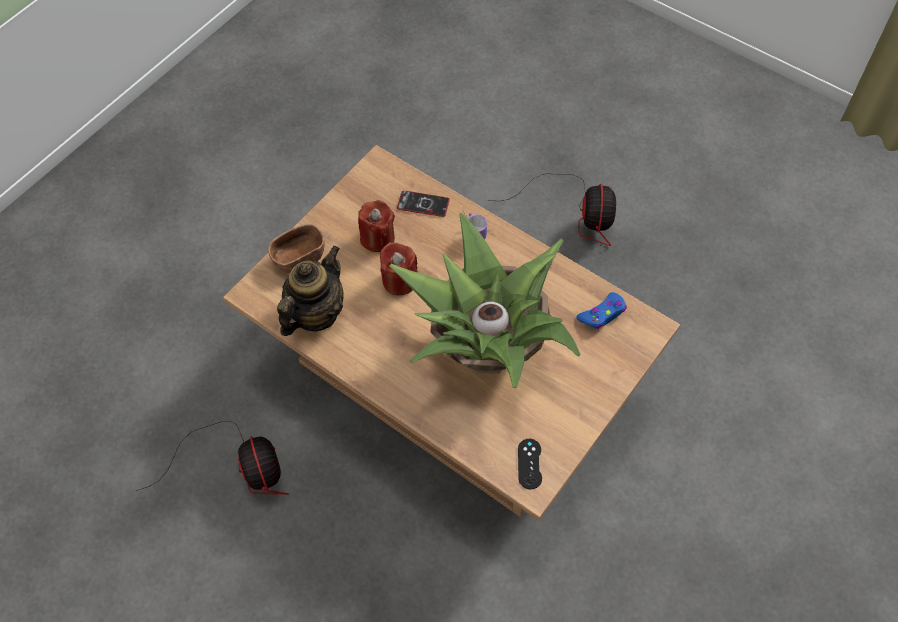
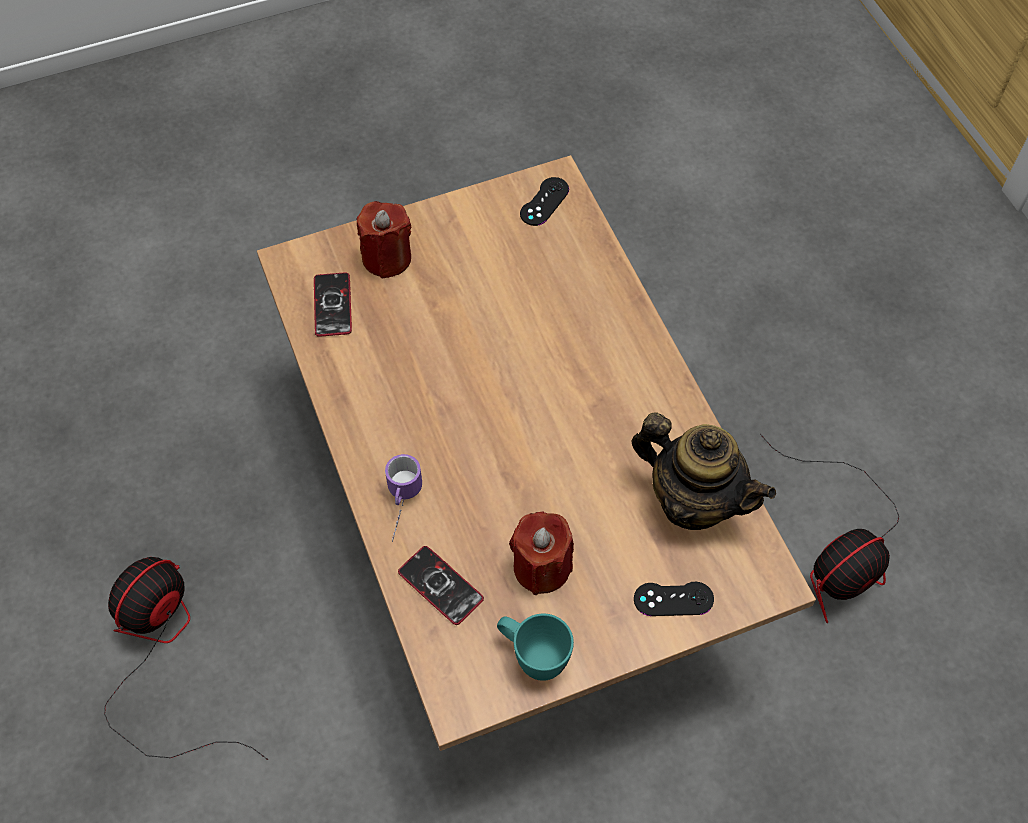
camera: 150 degrees left, 0 degrees up
(241, 467) = (840, 549): fan -> fan turned 135 degrees counterclockwise
(299, 258) = (673, 599): brown bowl -> black game controller
(315, 313) = (693, 500): teapot -> teapot turned 120 degrees counterclockwise
(356, 198) = (532, 656): none -> turquoise mug
(399, 280) = (551, 485): red candle -> red candle (387, 258)
(487, 347) = (500, 340): potted plant -> none
(602, 314) = (332, 305): blue game controller -> phone

